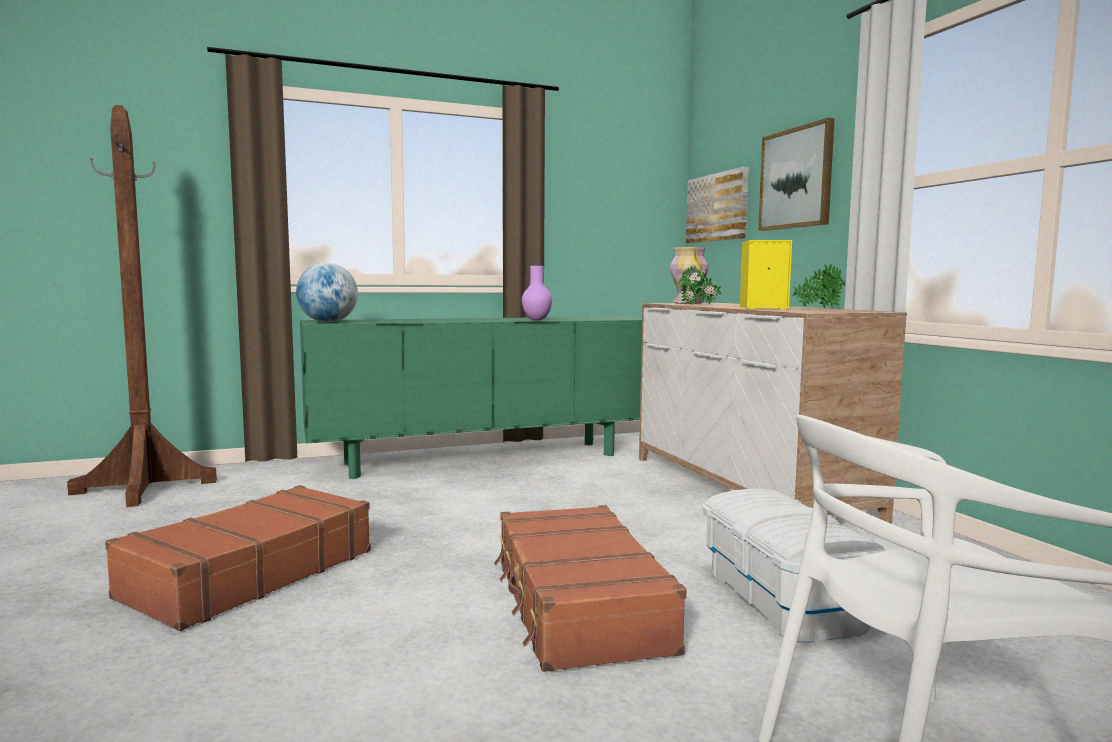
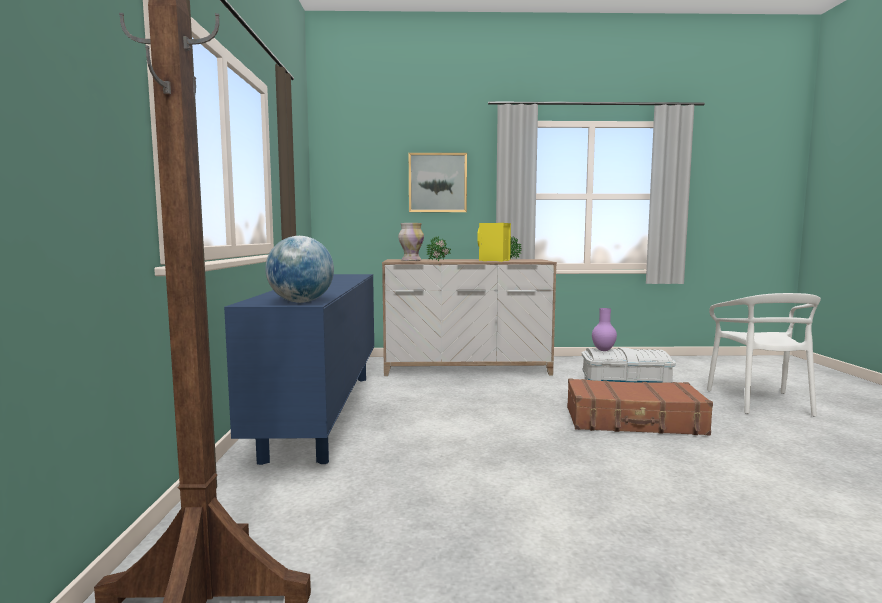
camera: 70 degrees left, 0 degrees up
(249, 574) = (578, 507): brown suitcase -> none
(483, 459) = (323, 412): green cabinet -> blue cabinet
(536, 320) = (348, 281): purple vase -> purple vase (604, 350)
(717, 207) = (355, 192): picture -> none

